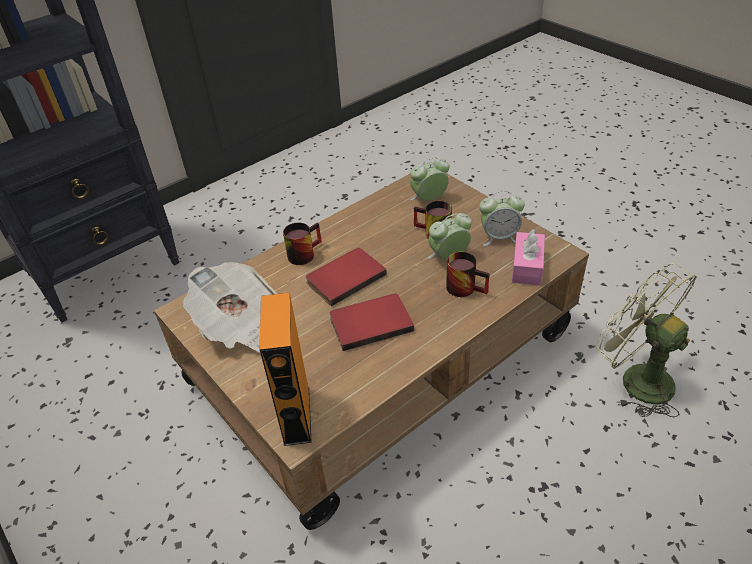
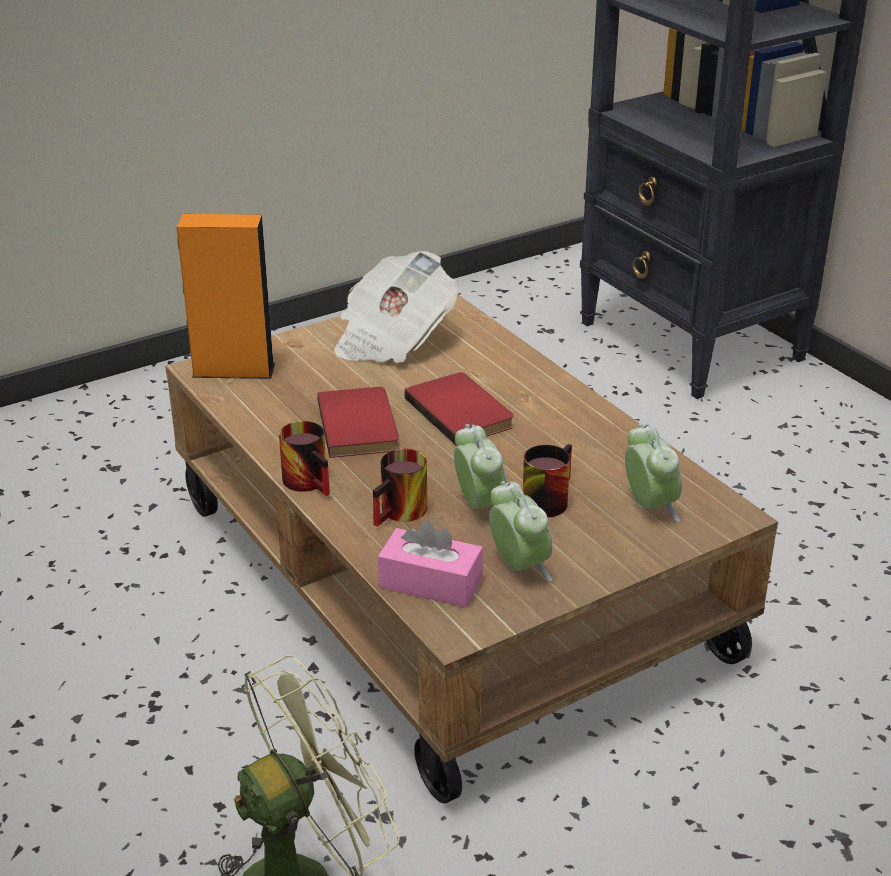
camera: 95 degrees right, 10 degrees down
(303, 252) = (529, 382): mug -> mug (312, 481)
(499, 237) = (519, 567): alarm clock -> alarm clock turned 150 degrees clockwise

